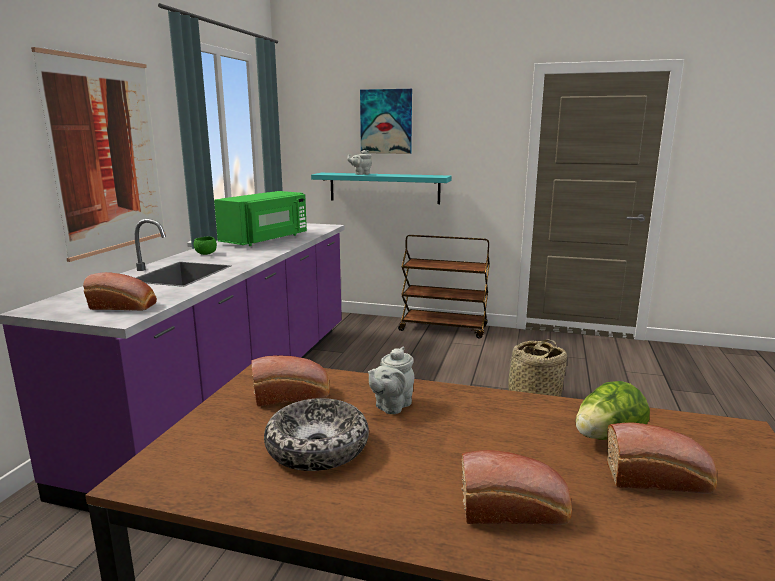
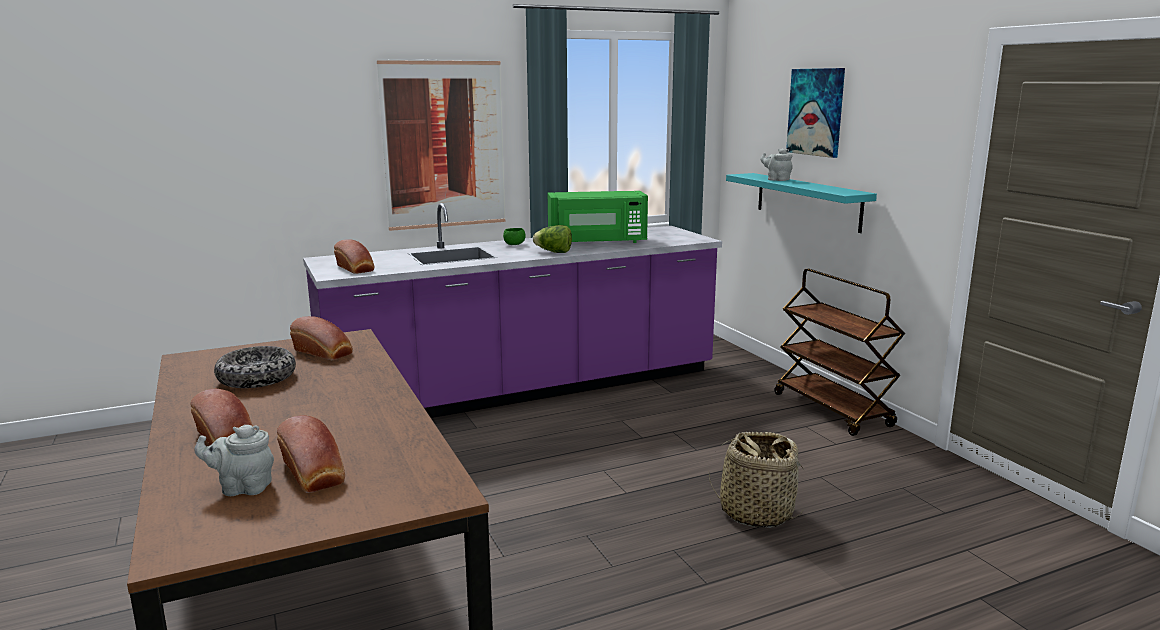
camera: 50 degrees right, 0 degrees up
(391, 406) = (340, 378): grey teapot -> grey teapot (243, 488)
(607, 437) = (368, 447): lettuce -> lettuce (553, 252)

